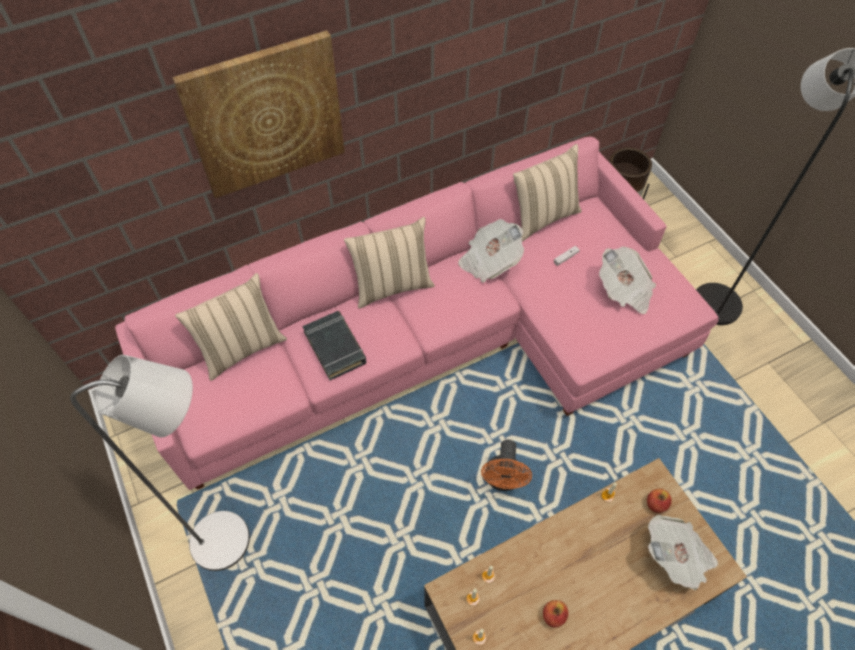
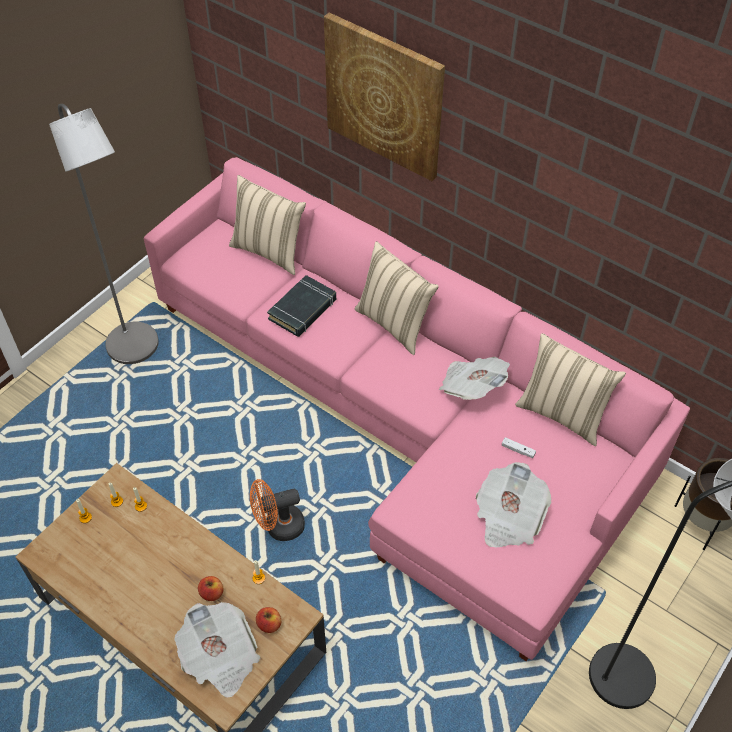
camera: 65 degrees right, 5 degrees down
(553, 615) = (124, 568): apple -> apple (212, 593)

